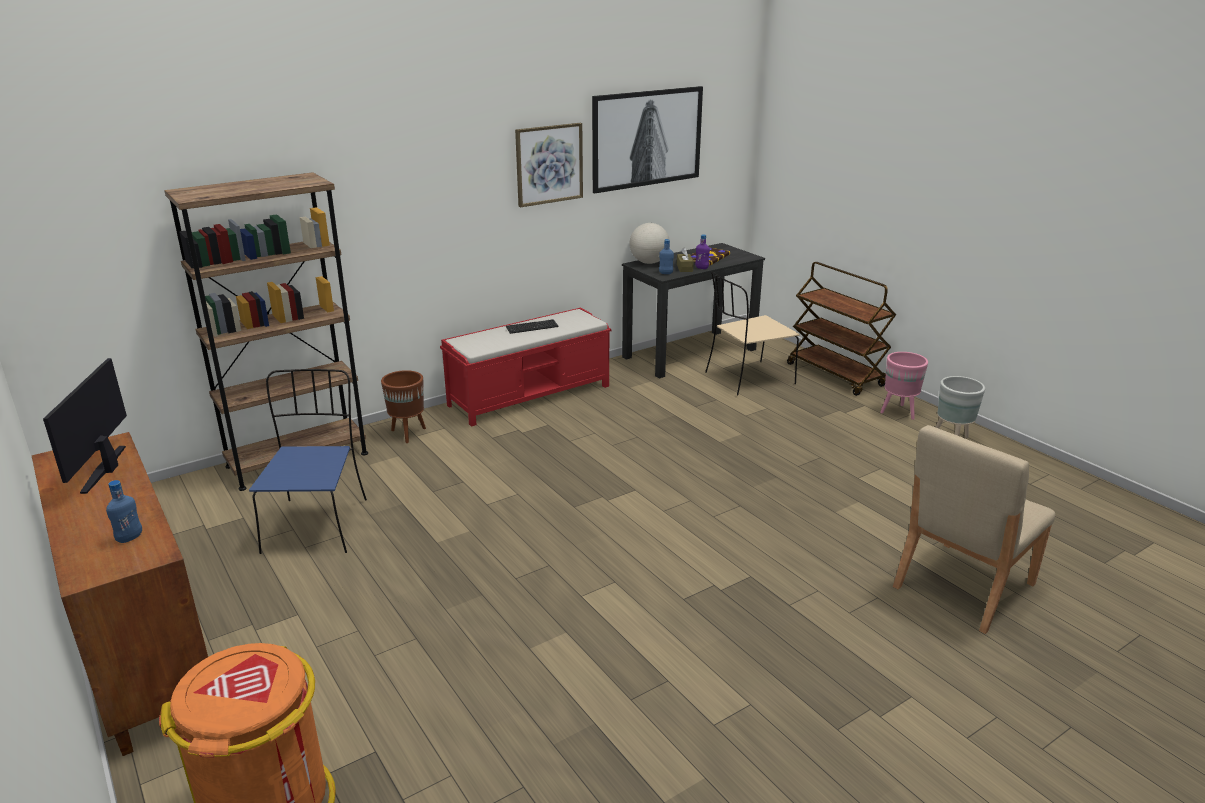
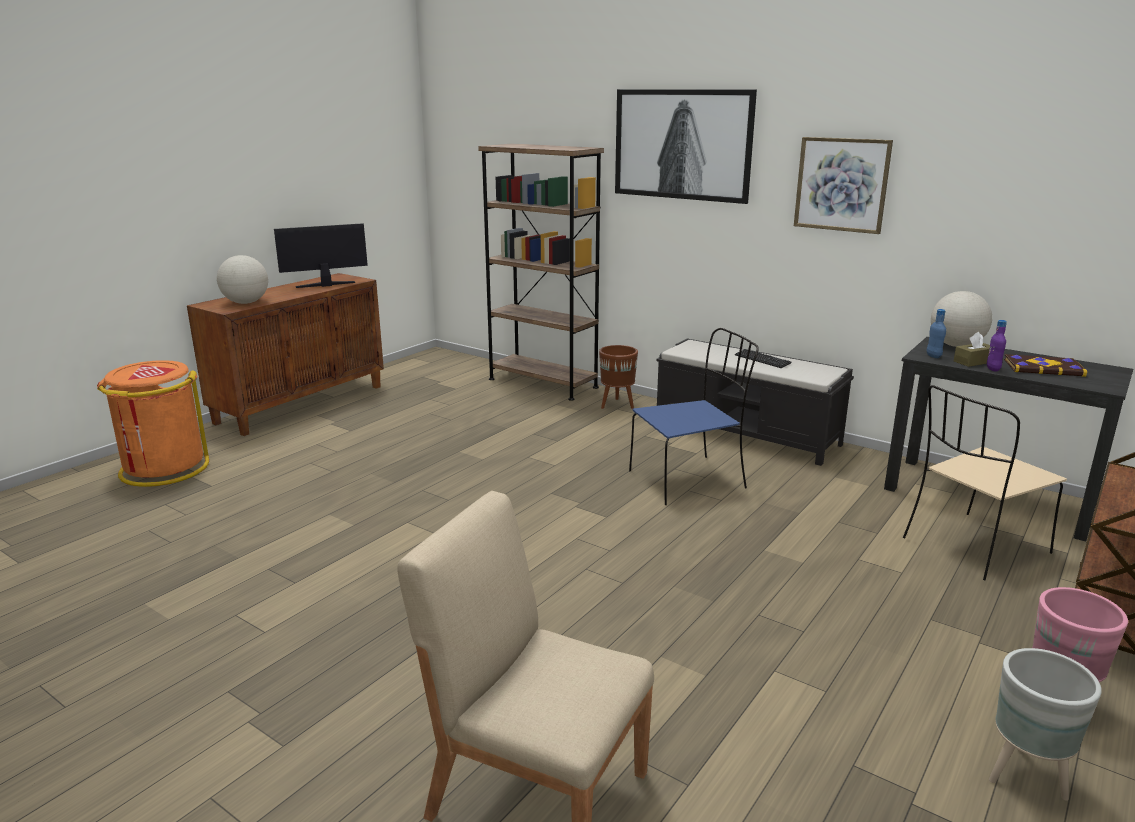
camera: 70 degrees right, 5 degrees down
(129, 538) = (246, 303): blue bottle -> globe
(316, 524) = (460, 409): blue chair -> blue chair (689, 479)
(531, 395) = (748, 434): red bench -> black bench
(647, 138) = (1003, 177): picture -> picture (681, 144)
(747, 379) = (973, 547): beige chair -> beige chair turned 75 degrees counterclockwise

